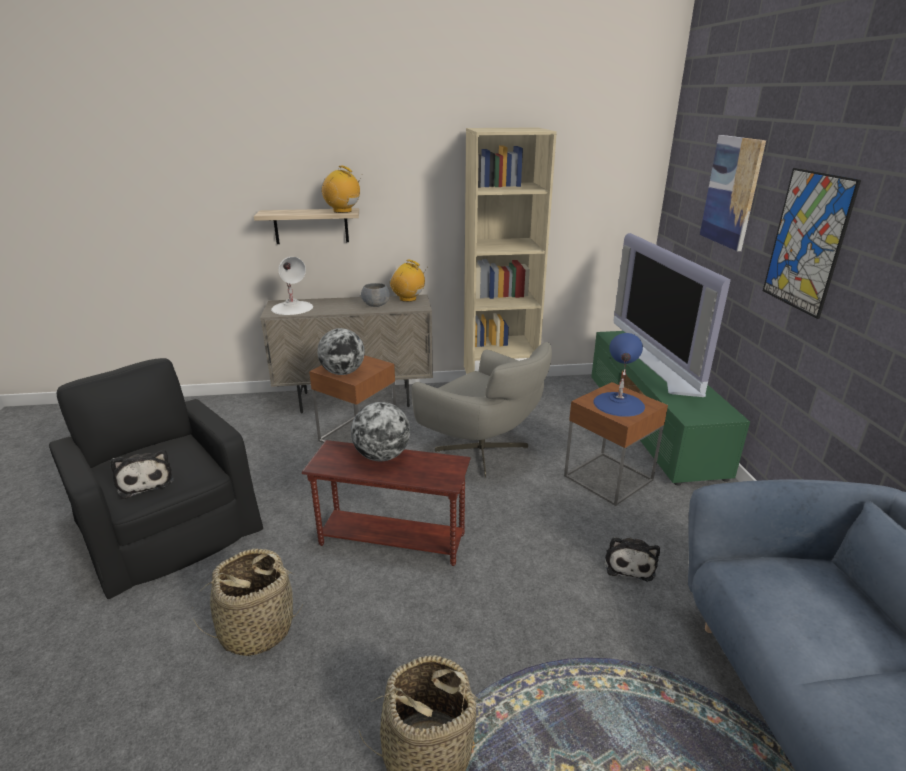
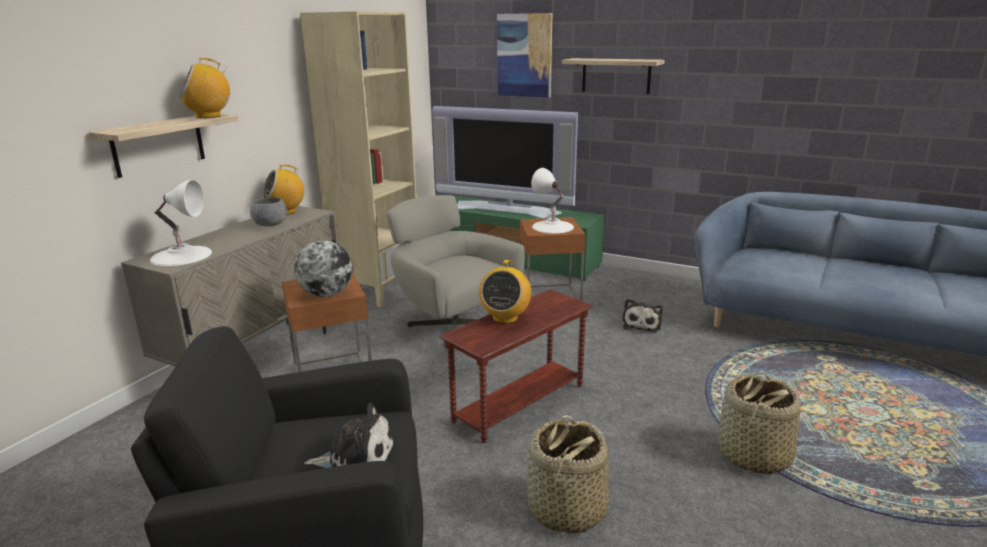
camera: 55 degrees left, 5 degrees down
(382, 456) = (505, 318): globe -> radio
(484, 451) = (453, 325): grey armchair -> grey armchair turned 120 degrees counterclockwise
(618, 404) = (552, 226): blue table lamp -> white table lamp
(629, 563) = (642, 324): plush toy -> plush toy turned 60 degrees clockwise
(807, 242) = (616, 75): picture -> shelf

